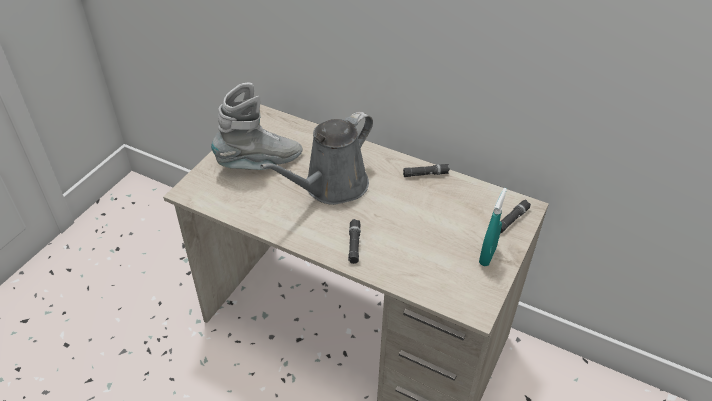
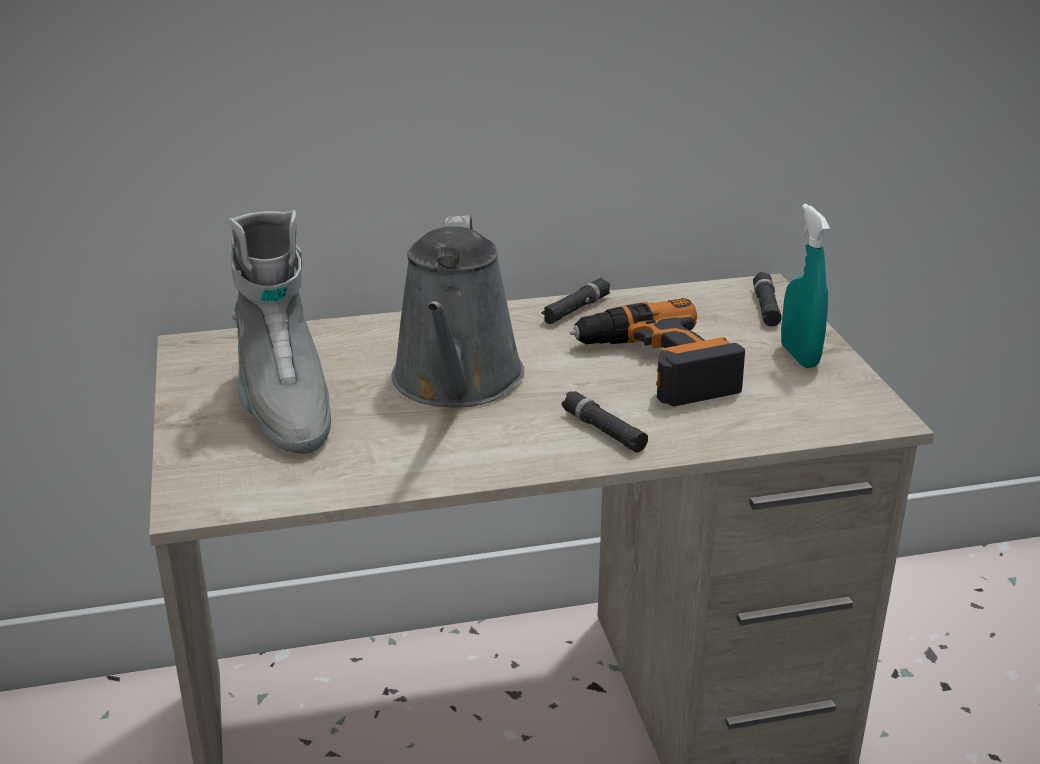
camera: 40 degrees left, 15 degrees down
(260, 163) = (283, 407): grey boot -> grey boot turned 135 degrees clockwise
(417, 224) = (656, 366): none -> power drill

